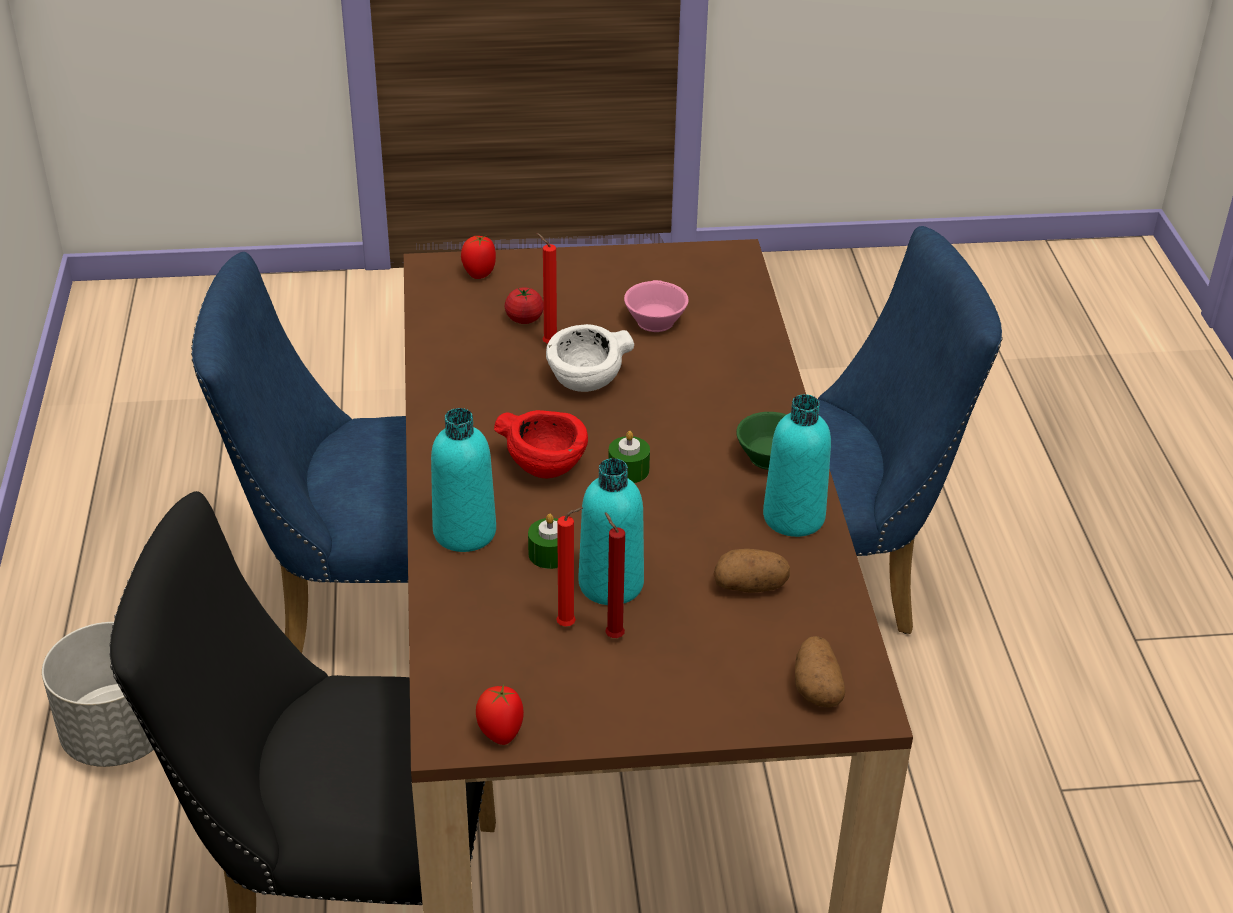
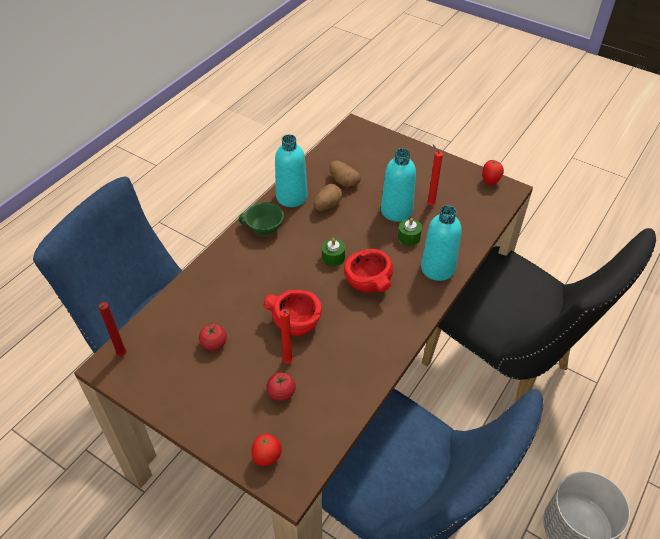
camera: 140 degrees left, 10 degrees up
(585, 381) = (297, 322): white bowl -> red bowl
(612, 635) = (416, 192): red candle -> red candle (121, 356)
(653, 320) = (214, 343): pink cup -> tomato
(816, 687) = (363, 139): potato -> potato (327, 205)

